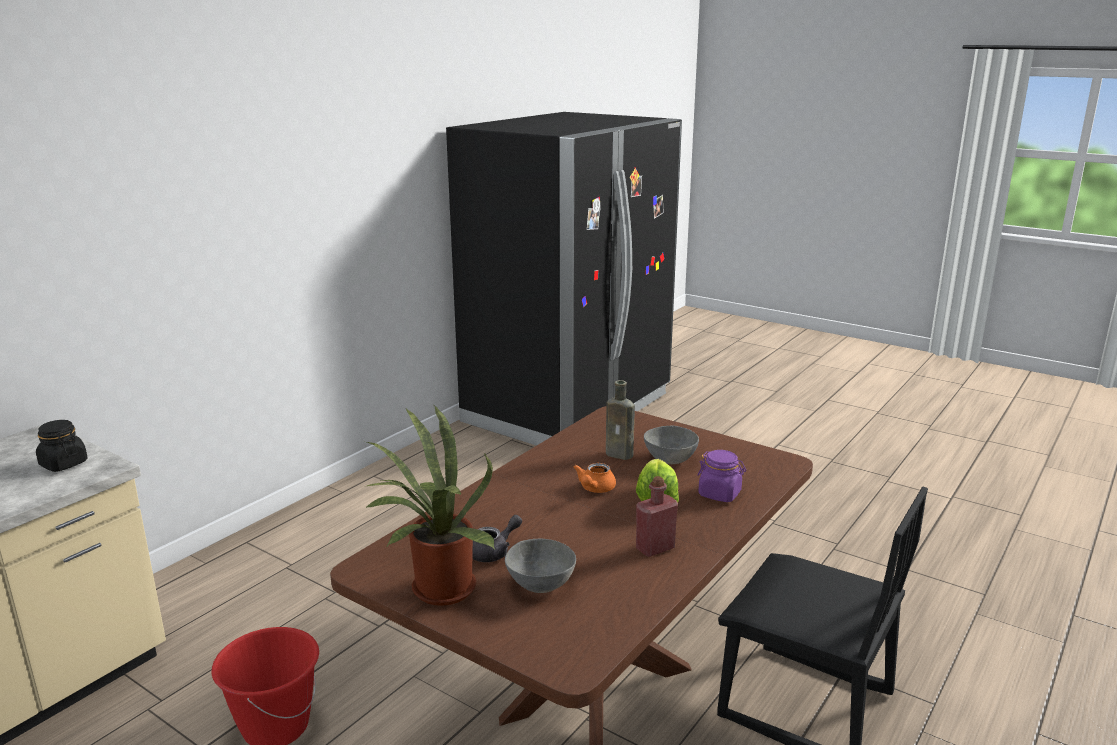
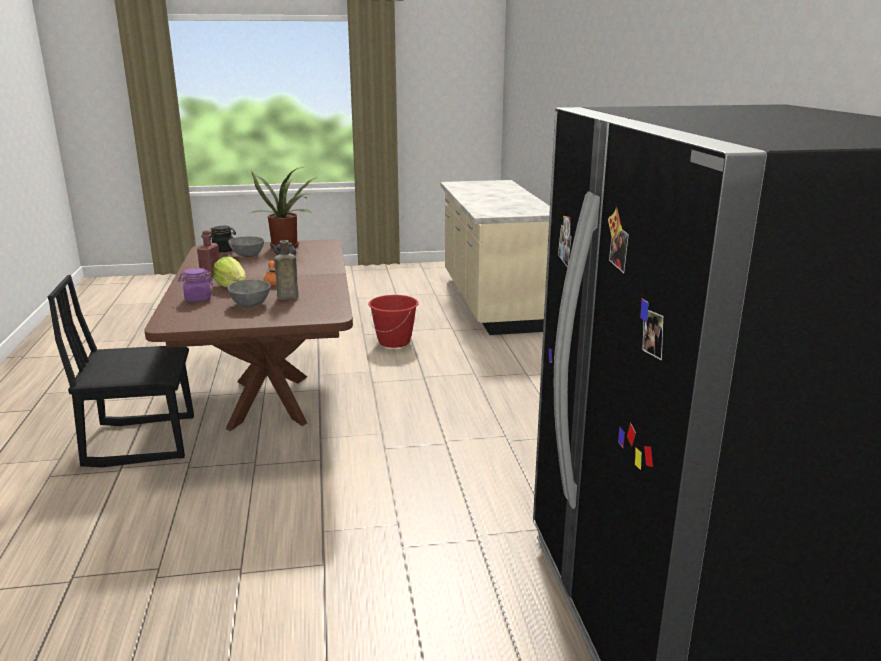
camera: 135 degrees right, 0 degrees up
(63, 464) = (500, 212): black jar -> black jar (224, 250)

